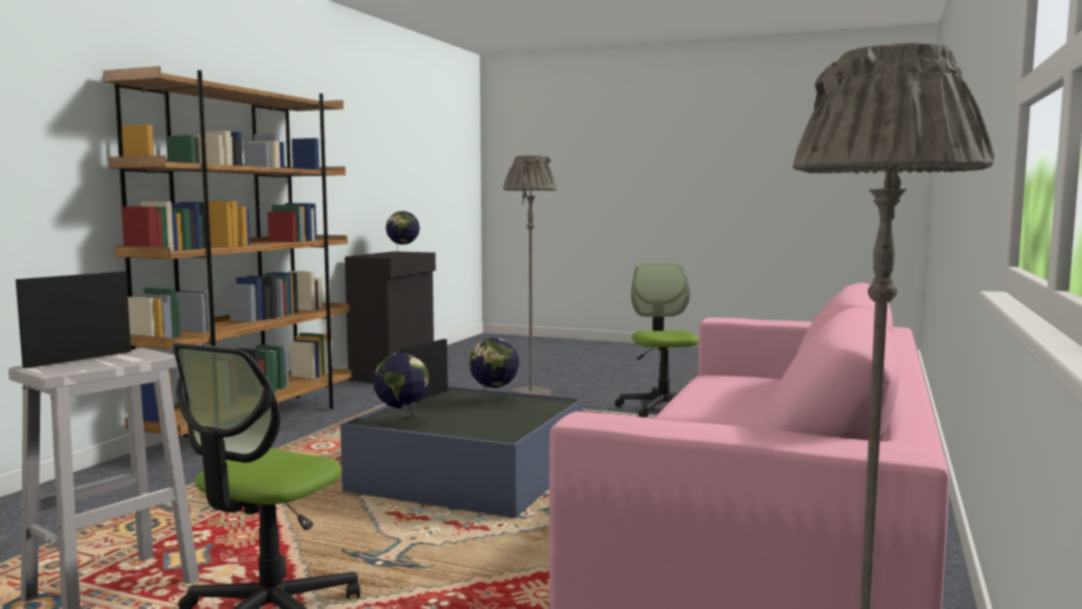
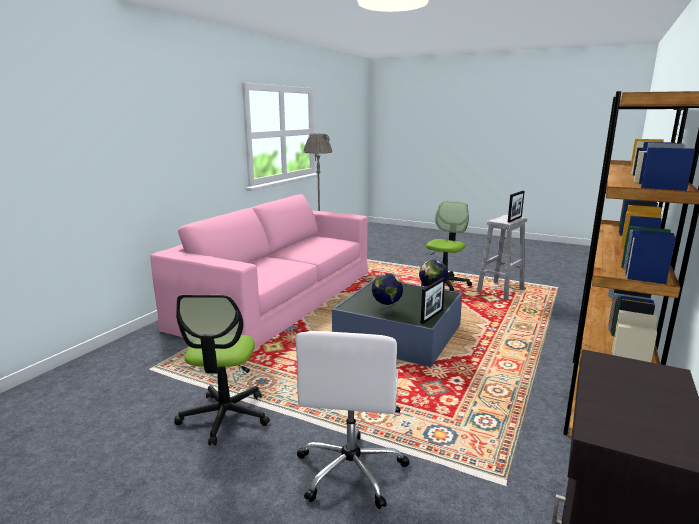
camera: 175 degrees left, 10 degrees up
(403, 253) = (621, 407): globe -> none
(530, 393) = (351, 470): grey floor lamp -> white office chair

